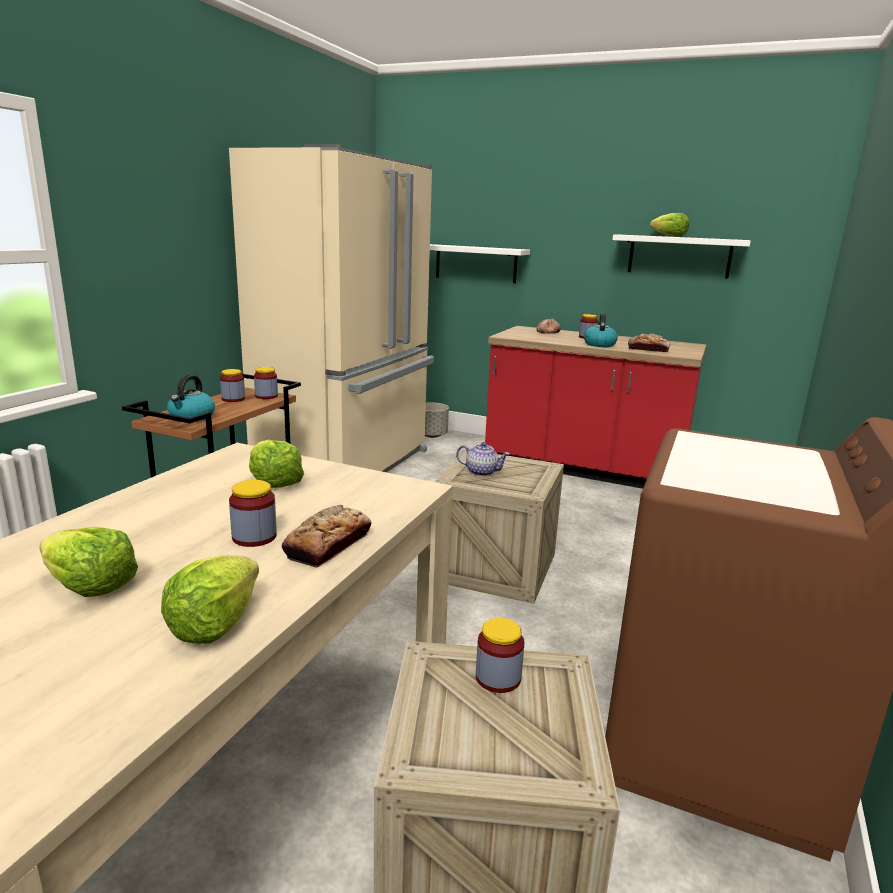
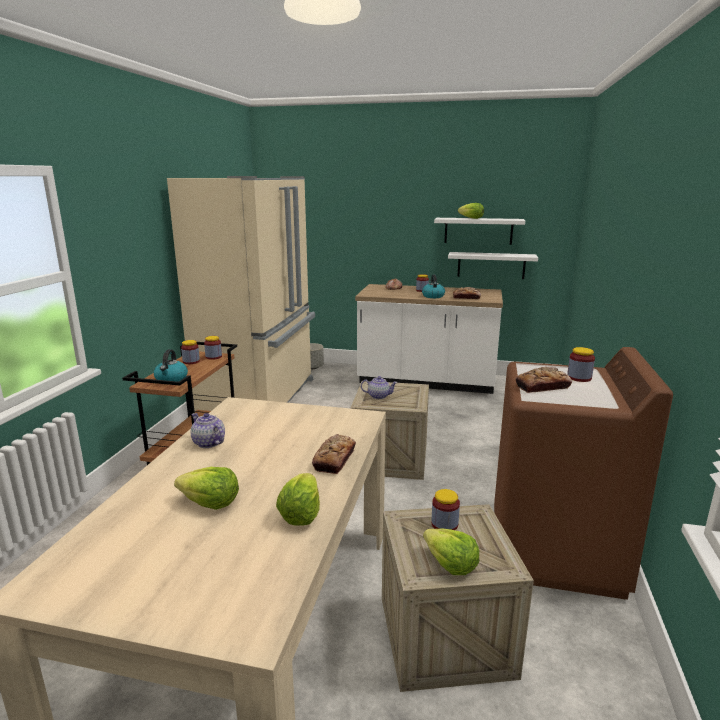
camera: 10 degrees left, 0 degrees up
(160, 498) = (208, 443): none -> teapot
(254, 537) = (287, 460): jar -> jar (579, 378)
(274, 482) = (273, 422): lettuce -> lettuce (450, 564)
(476, 263) = (335, 241): white shelf -> white shelf (491, 265)
(583, 468) = (426, 381): red counter -> white counter
(708, 467) = (542, 387): none -> bread

